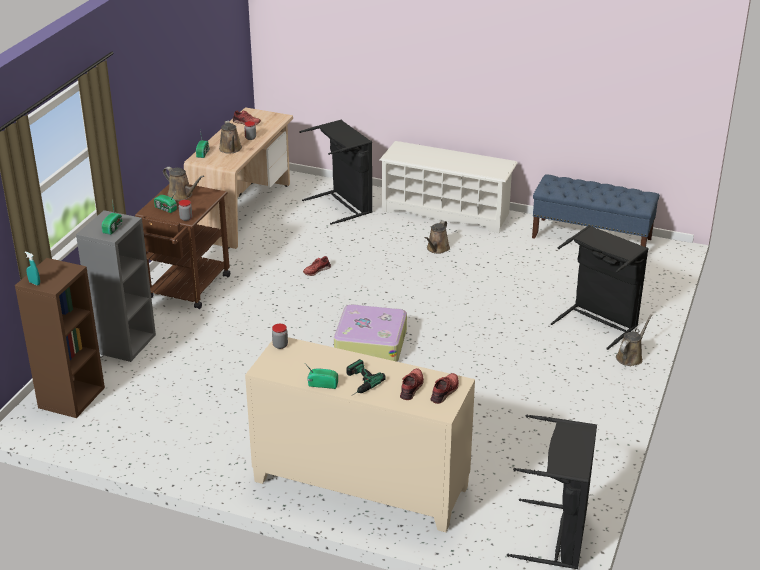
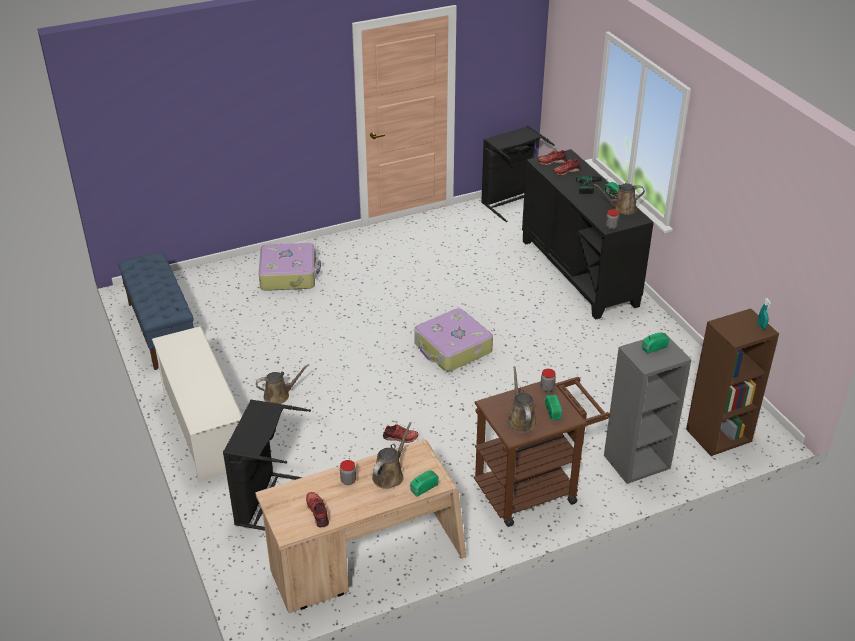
camera: 135 degrees left, 5 degrees up
(360, 485) = (579, 272): beige cabinet -> black cabinet
(598, 322) = (289, 274): black laundry basket -> suitcase
(630, 357) = (316, 247): brown watering can -> brown watering can (621, 209)

